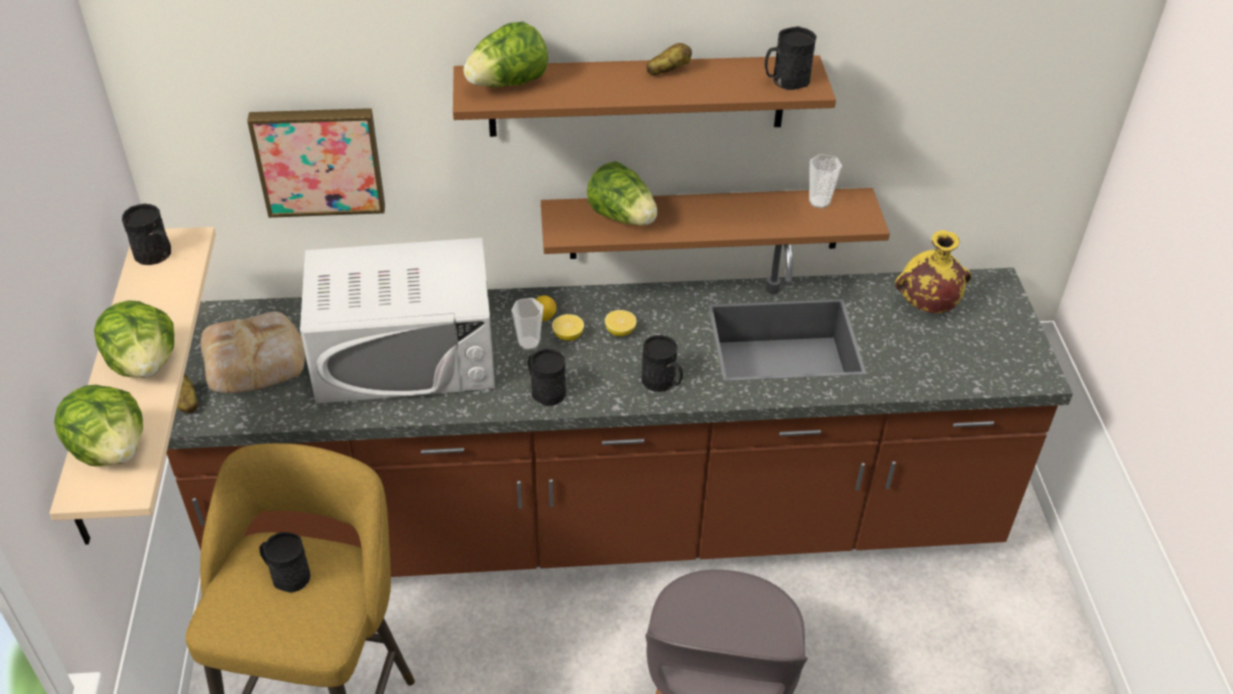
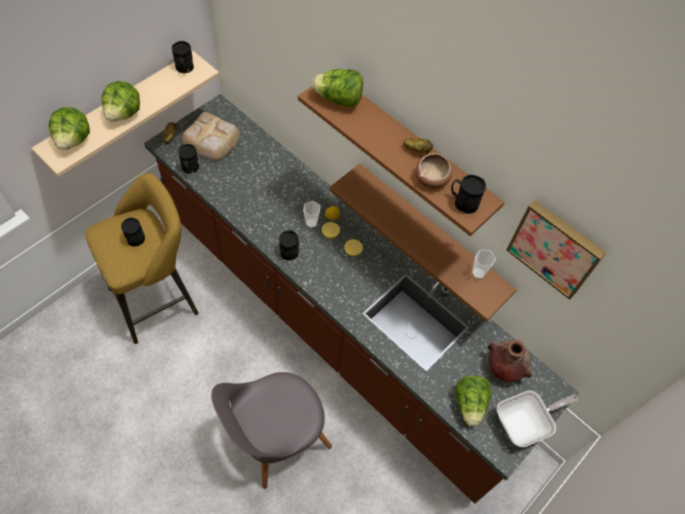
camera: 45 degrees right, 15 degrees up
(319, 159) = (275, 72): picture -> picture (555, 248)
(405, 355) = (262, 186): white microwave -> none
(622, 217) = (380, 201): lettuce -> lettuce (469, 404)
(662, 382) = (337, 290): black mug -> black mug (190, 168)
(724, 83) = (432, 178): none -> bowl
(926, 305) = (503, 368): yellow vase -> brown vase
(1015, 334) = (525, 423): none -> frying pan

